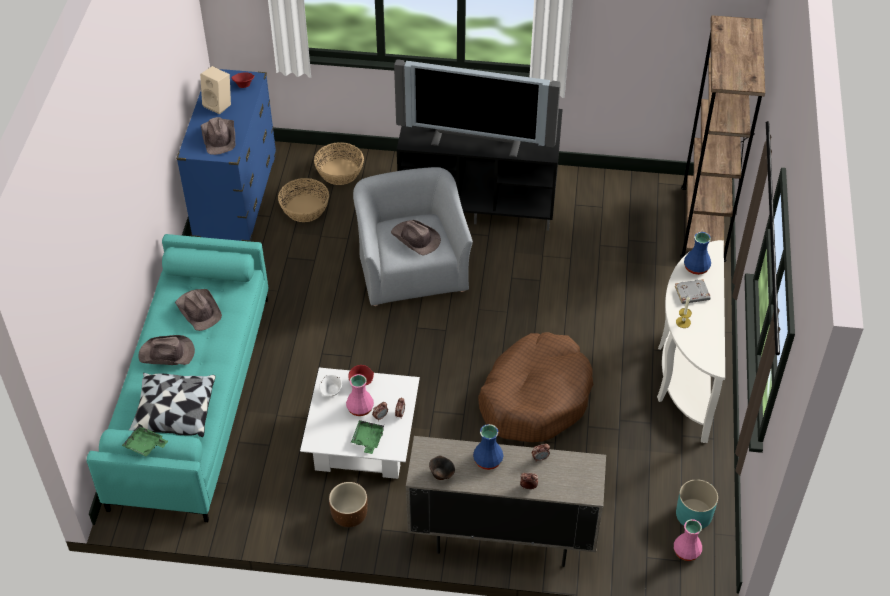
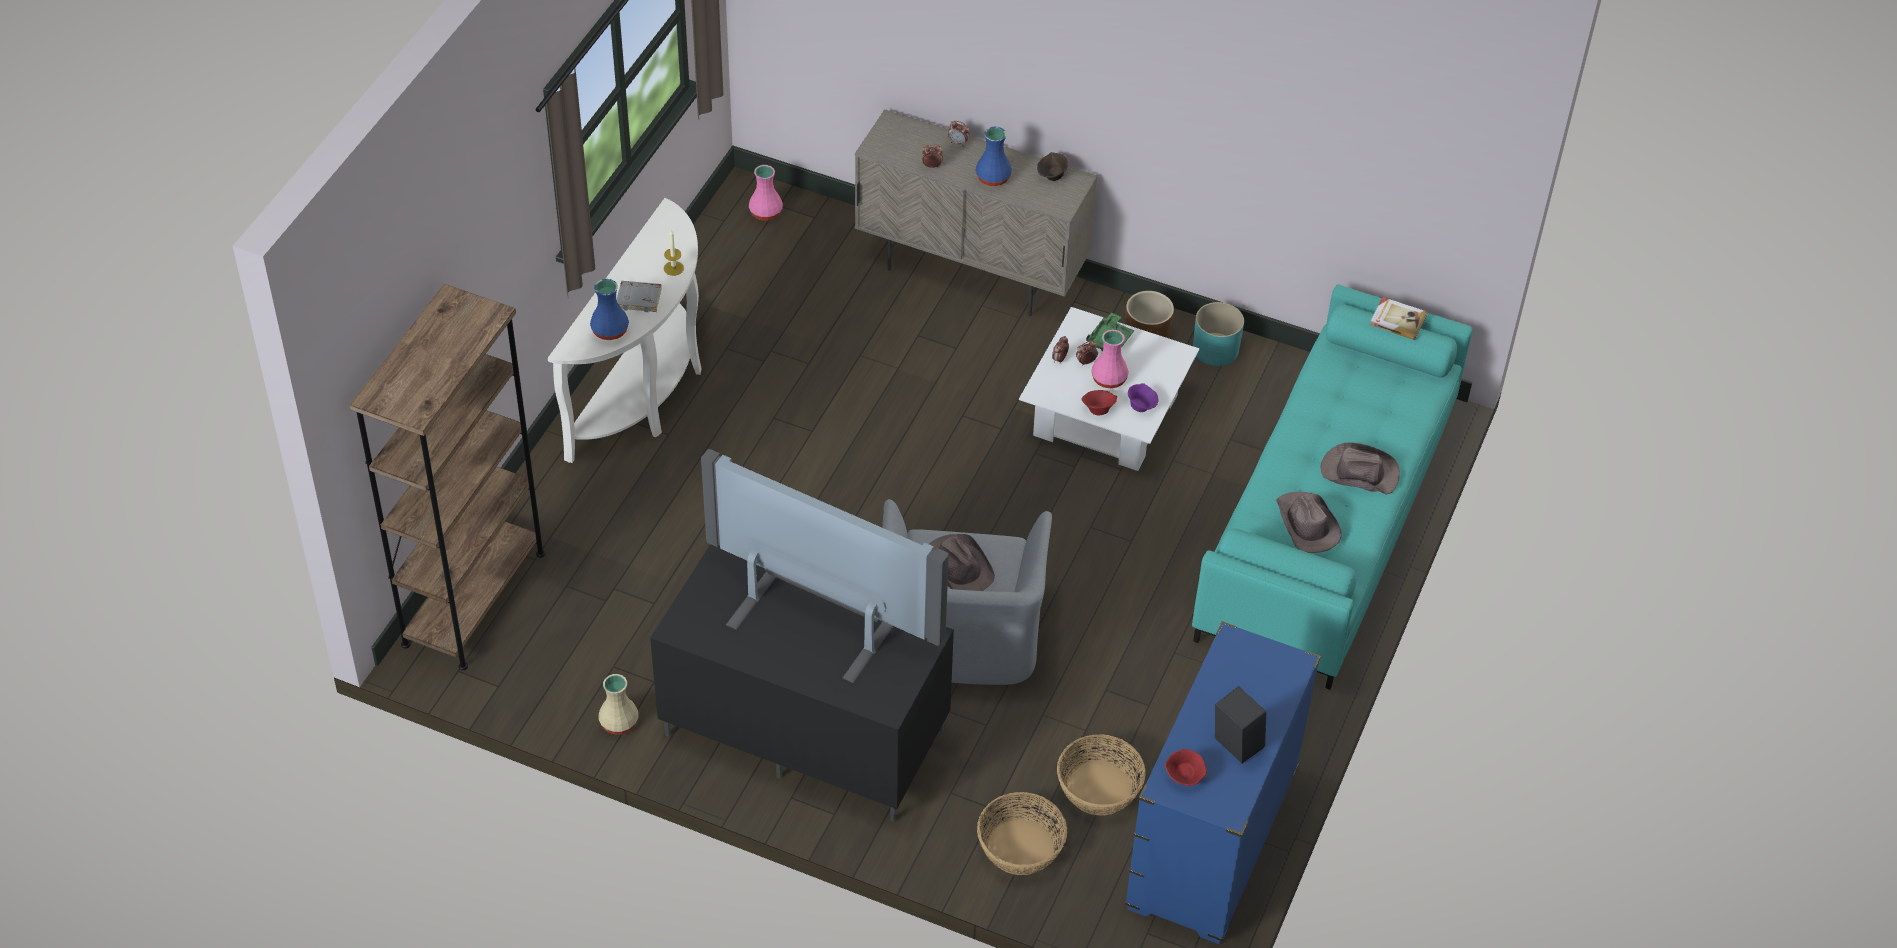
camera: 165 degrees left, 0 degrees up
(145, 445) = (1397, 320): green tray -> book
(174, 413) = (1356, 397): pillow -> none
(219, 104) = (1234, 745): beige speaker -> black speaker
(219, 137) = (1243, 678): brown hat -> none
(331, 392) = (1141, 406): white bowl -> purple bowl
(535, 397) = (859, 413): brown dog bed -> none
(582, 180) = (618, 722): none -> beige vase
(693, 514) = (735, 244): turquoise planter -> turquoise planter (1216, 349)

